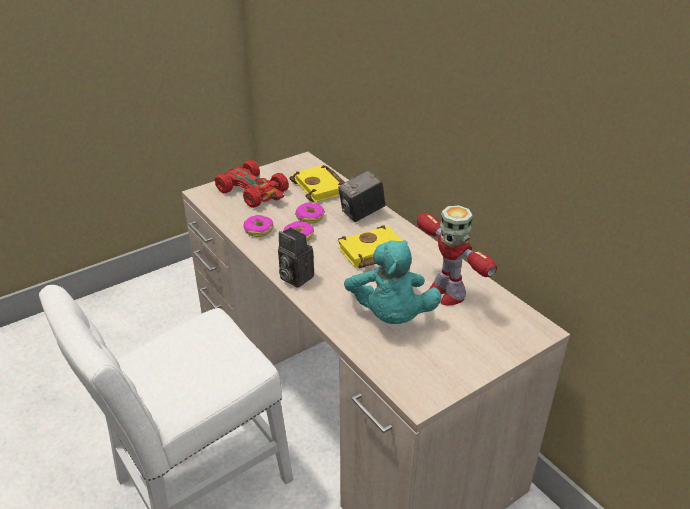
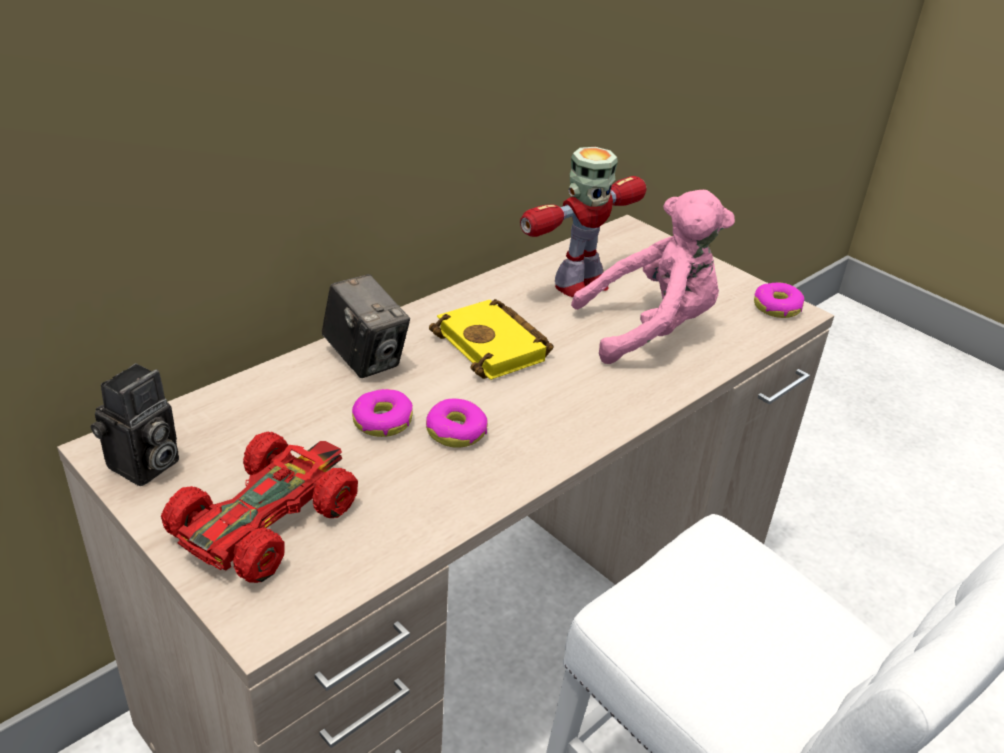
camera: 100 degrees left, 0 degrees up
(258, 230) = (439, 489): donut -> donut (776, 307)
(294, 277) = (590, 427): camera -> camera (144, 467)
(321, 188) = (258, 412): yellow book -> none
(390, 316) = (651, 330): turquoise plush toy -> pink plush toy

